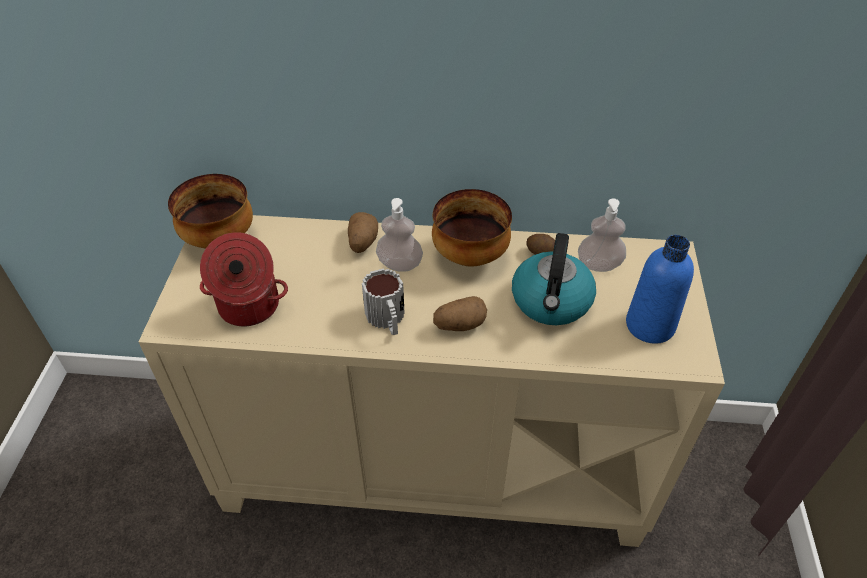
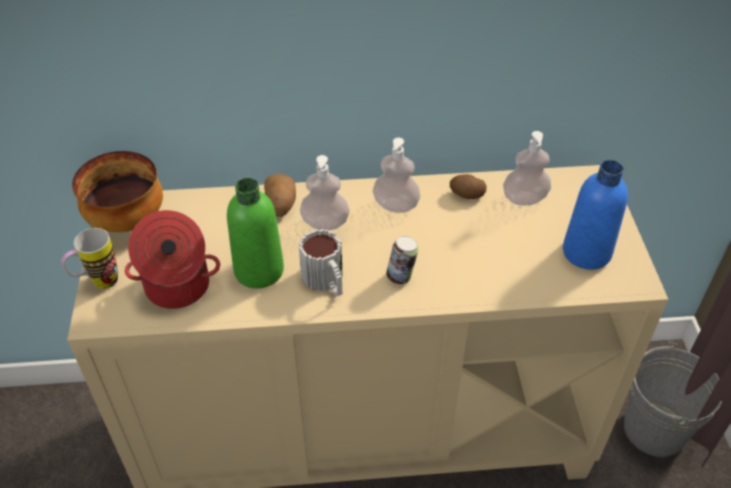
camera: 10 degrees left, 0 degrees up
(178, 293) = (97, 283): none -> mug
(327, 301) = (259, 270): none -> green bottle
(460, 325) = (401, 277): potato -> can
(471, 256) = (396, 205): bowl -> soap dispenser
(551, 302) = (486, 242): kettle -> none
(716, 509) = (654, 429): none -> grey bucket

